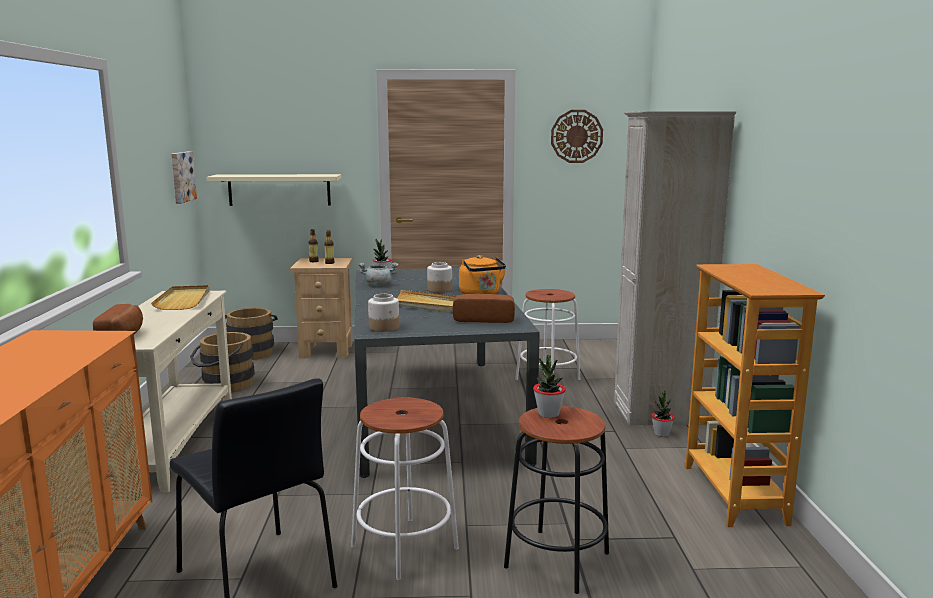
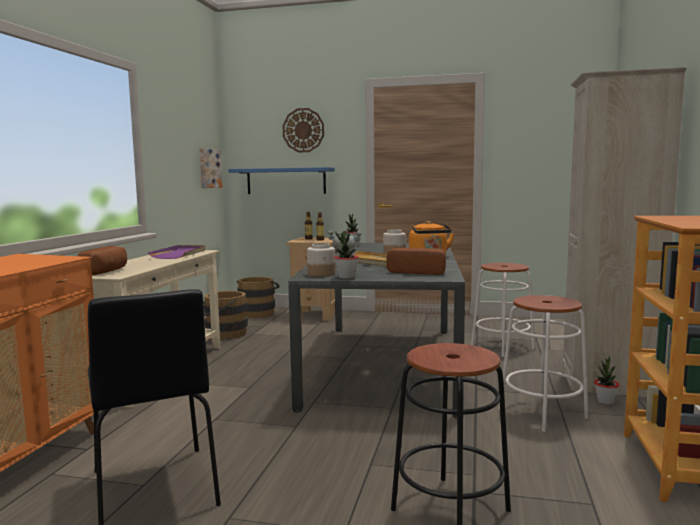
camera: 15 degrees right, 5 degrees down
(184, 300) = (179, 254): beige tray -> purple tray
(279, 190) = (286, 181): beige shelf -> blue shelf
(404, 547) = (302, 477): white stool -> white stool (542, 413)
(548, 414) = (442, 349): potted plant -> potted plant (346, 277)
(576, 136) = (542, 130): wall clock -> wall clock (303, 130)

